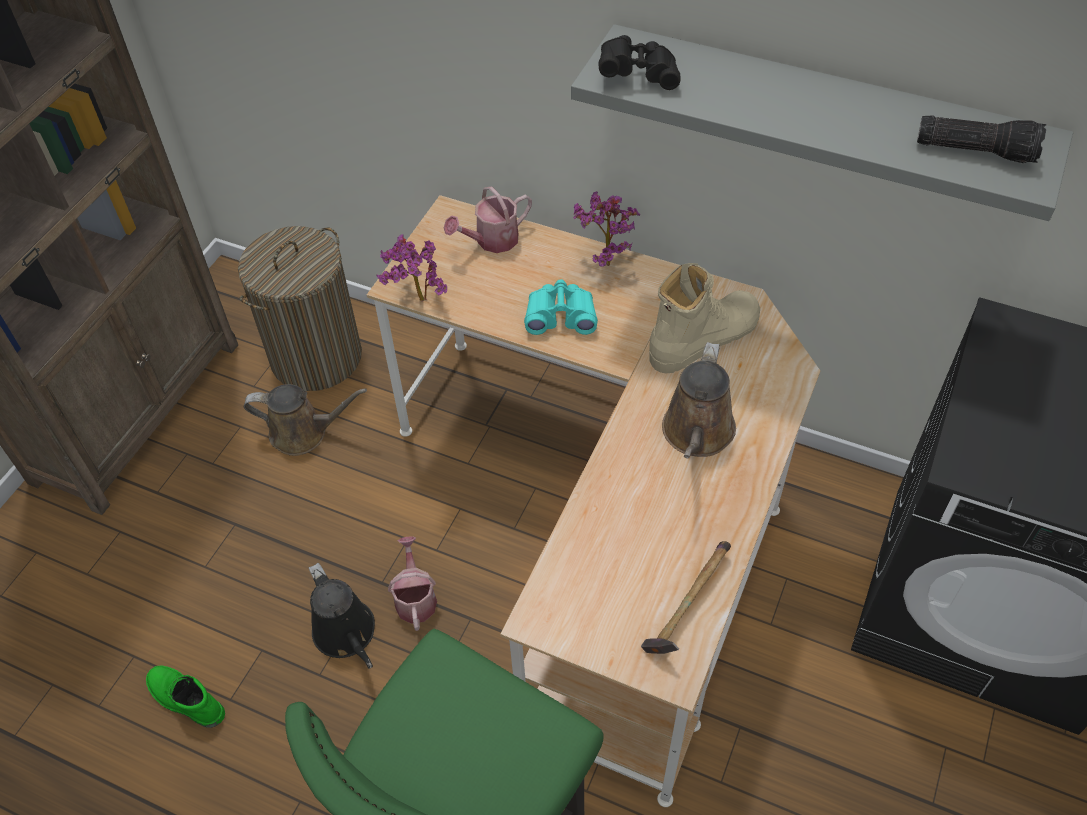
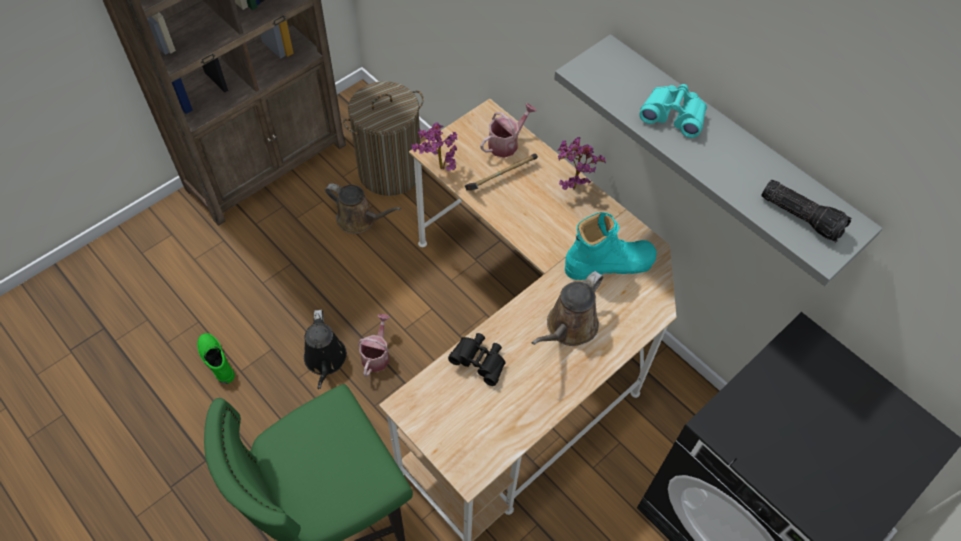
camera: 20 degrees right, 5 degrees up
(491, 241) = (506, 143): watering can -> watering can turned 150 degrees clockwise
(561, 316) = (524, 212): turquoise binoculars -> turquoise binoculars (673, 115)
(638, 75) = (603, 78): black binoculars -> black binoculars (480, 362)
(687, 607) = (500, 437): hammer -> hammer (500, 178)
(702, 338) = (609, 264): beige boot -> turquoise boot

